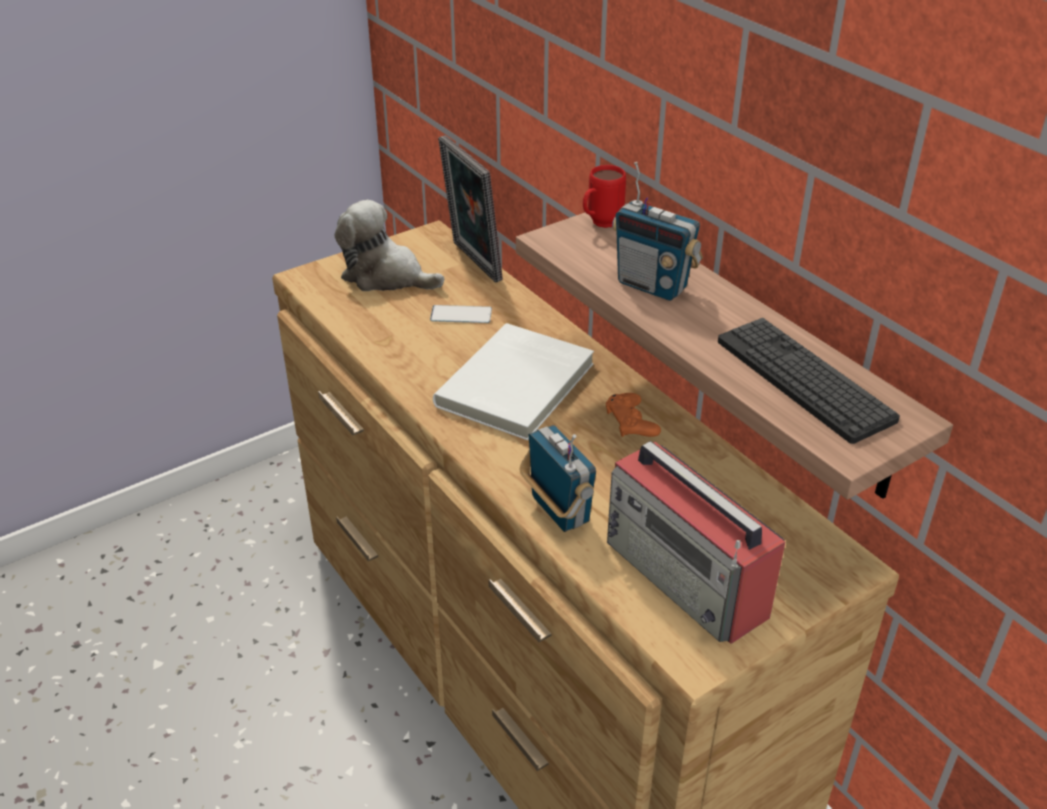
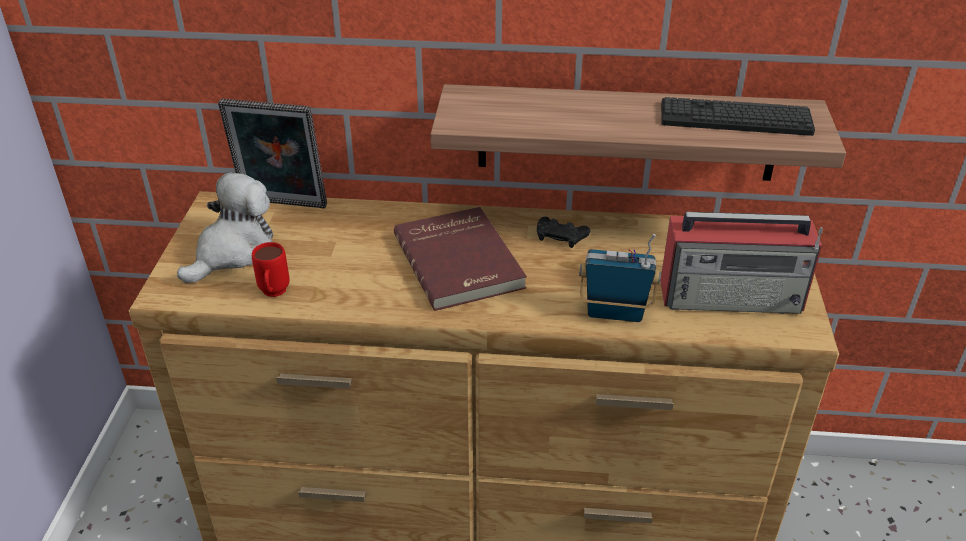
camera: 50 degrees left, 0 degrees up
(386, 276) = (233, 252): plush toy -> plush toy turned 150 degrees clockwise
(461, 315) = (340, 243): phone -> none
(518, 386) = (461, 261): white book -> red book
(600, 224) = (466, 98): red mug -> red mug (273, 294)
(631, 422) = (561, 236): orange game controller -> black game controller
(652, 286) = (570, 115): radio -> none

